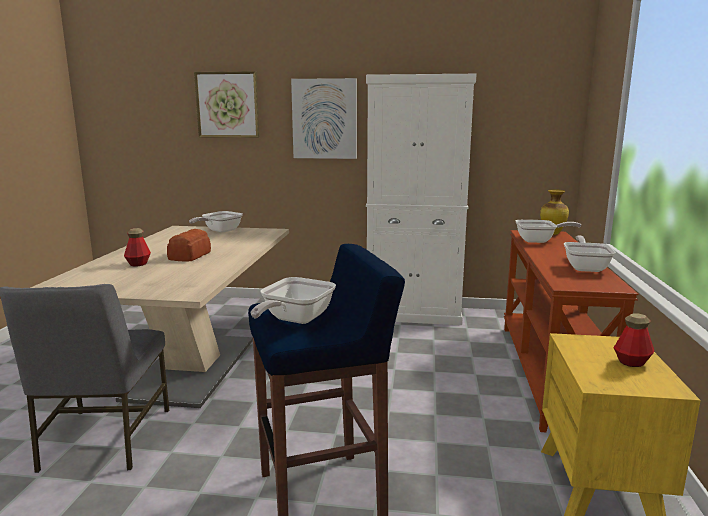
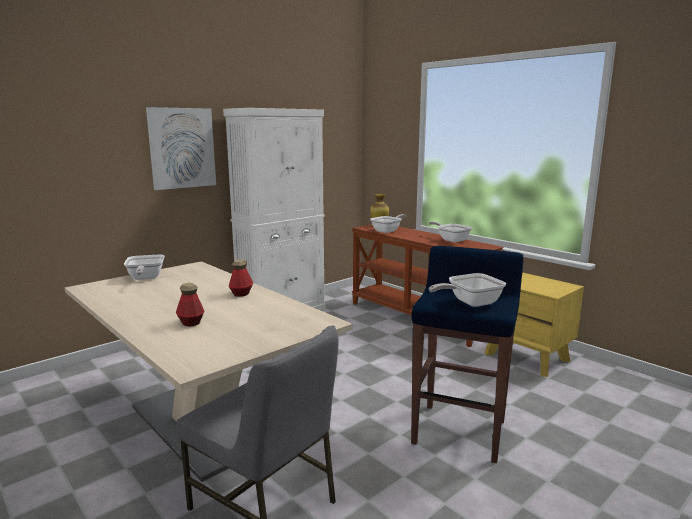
camera: 50 degrees left, 0 degrees up
(191, 256) = (210, 302): bread -> none
(227, 105) = (69, 135): picture -> none
(294, 320) = (470, 303): frying pan -> frying pan turned 90 degrees clockwise
(631, 362) = (538, 281): bottle -> bottle (241, 293)

